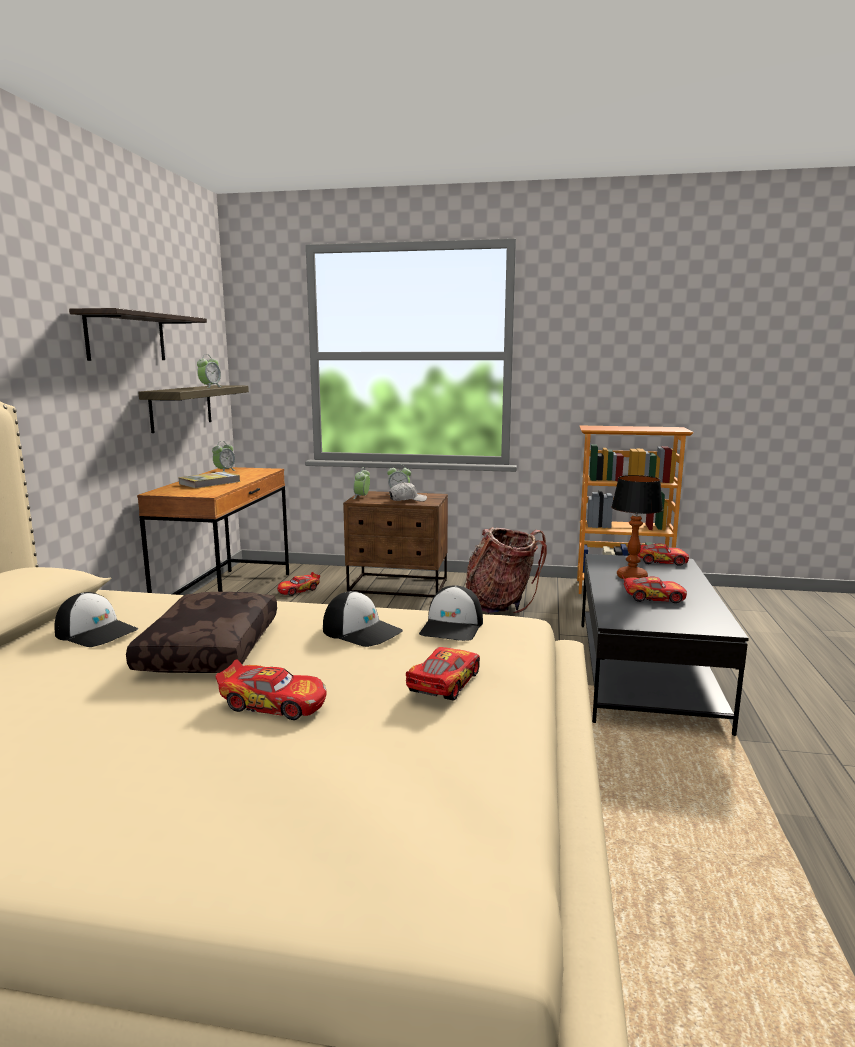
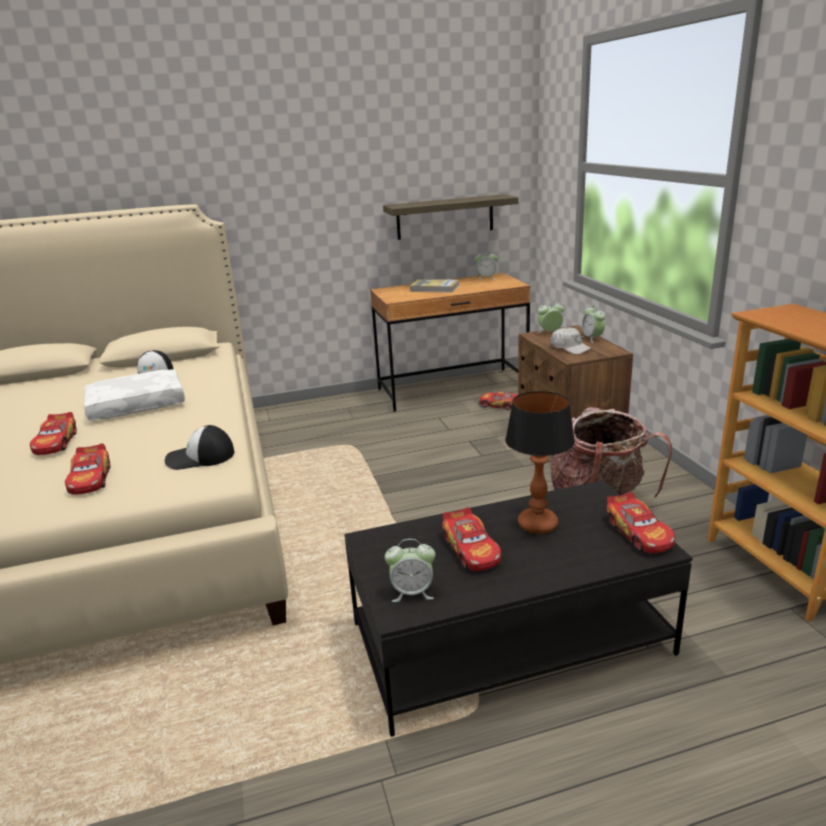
camera: 65 degrees right, 10 degrees up
(126, 337) = (371, 160): shelf -> none
(208, 648) = (137, 404): brown pillow -> white pillow
(210, 387) = (466, 199): alarm clock -> alarm clock (412, 592)
(362, 631) = (179, 433): cap -> none
(443, 683) = (91, 479): toy car -> toy car turned 75 degrees clockwise

